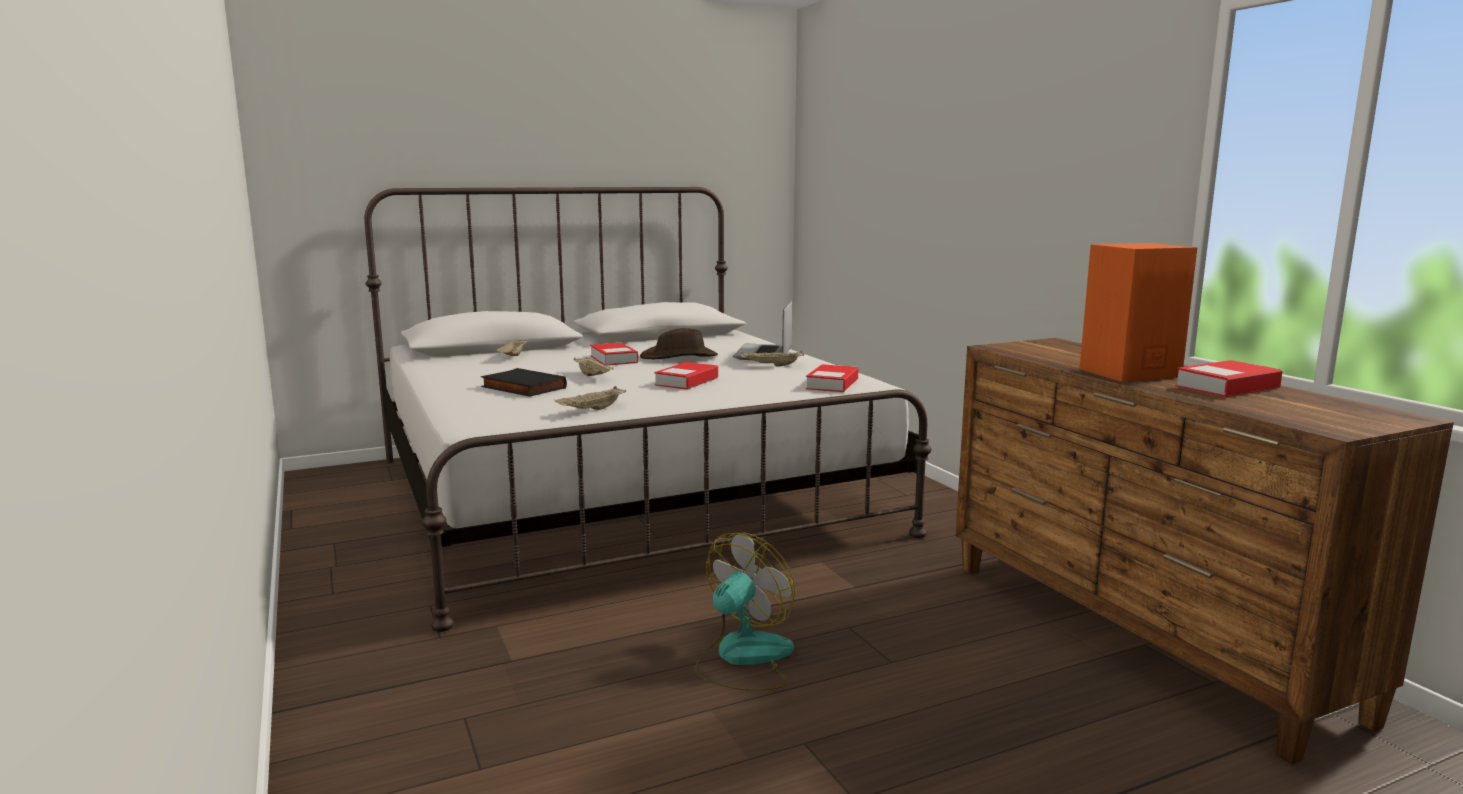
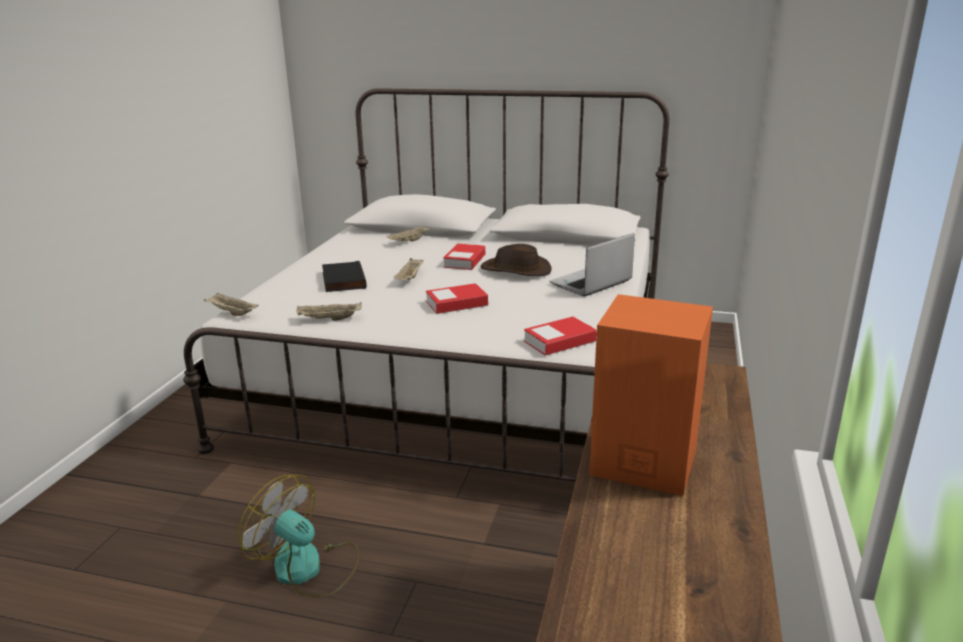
camera: 40 degrees right, 10 degrees up
(743, 658) = (308, 568): fan -> fan turned 135 degrees counterclockwise
(771, 366) = (563, 301): beige tray -> beige tray (231, 313)
(1227, 387) = (681, 540): book -> none

